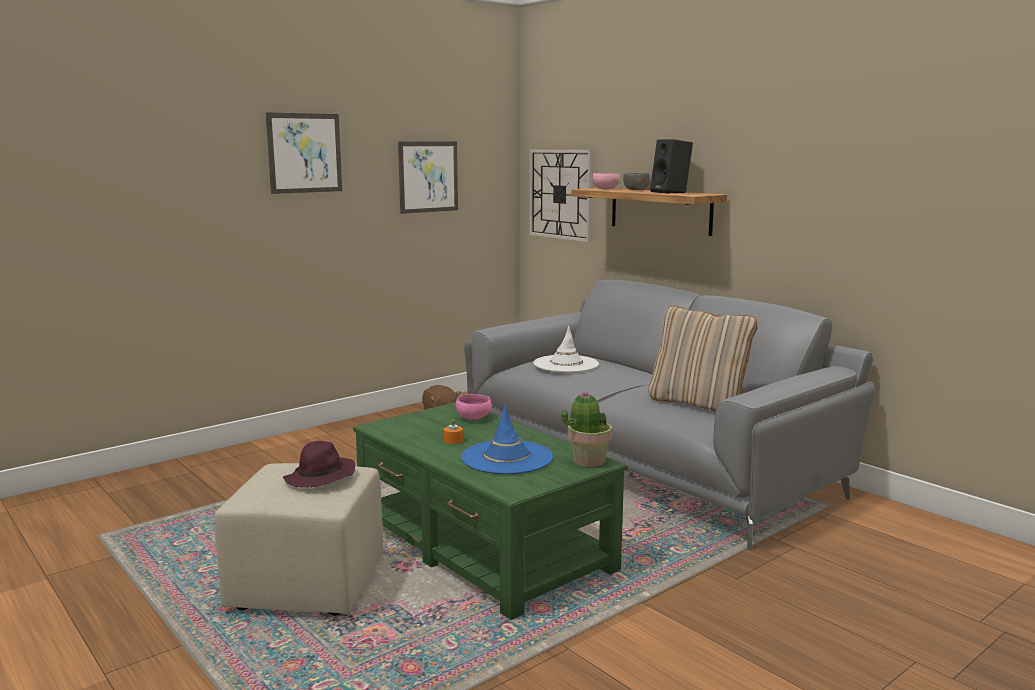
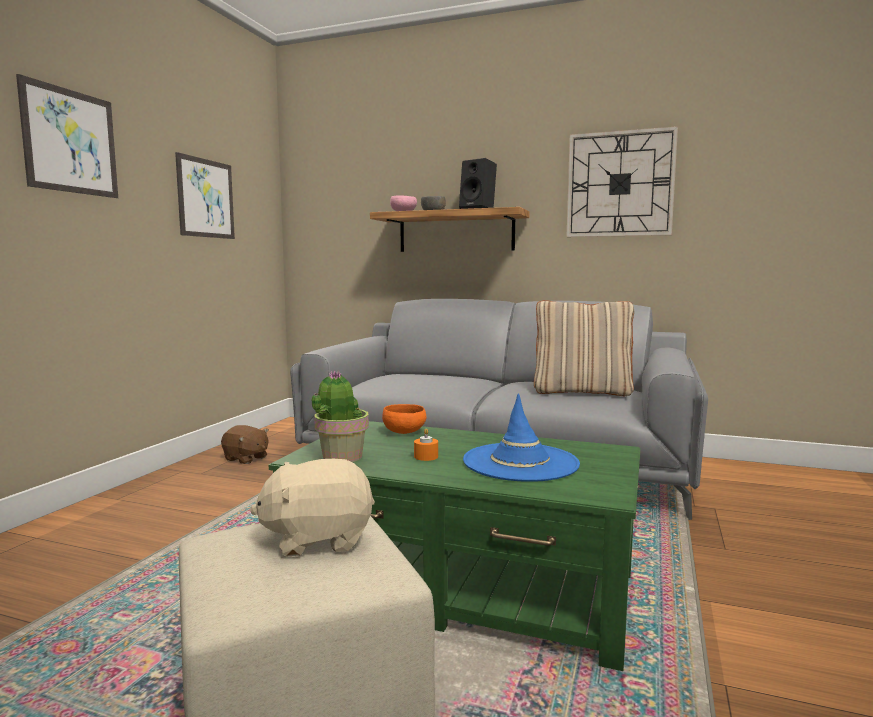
camera: 30 degrees left, 5 degrees down
(320, 478) = (318, 538): purple hat -> beige plush toy
(474, 418) = (405, 432): pink bowl -> orange bowl
(561, 194) = (336, 226): wall clock -> wall clock (620, 184)
(566, 364) = (408, 378): white hat -> none
(588, 461) = (601, 450): potted plant -> potted plant (341, 457)

